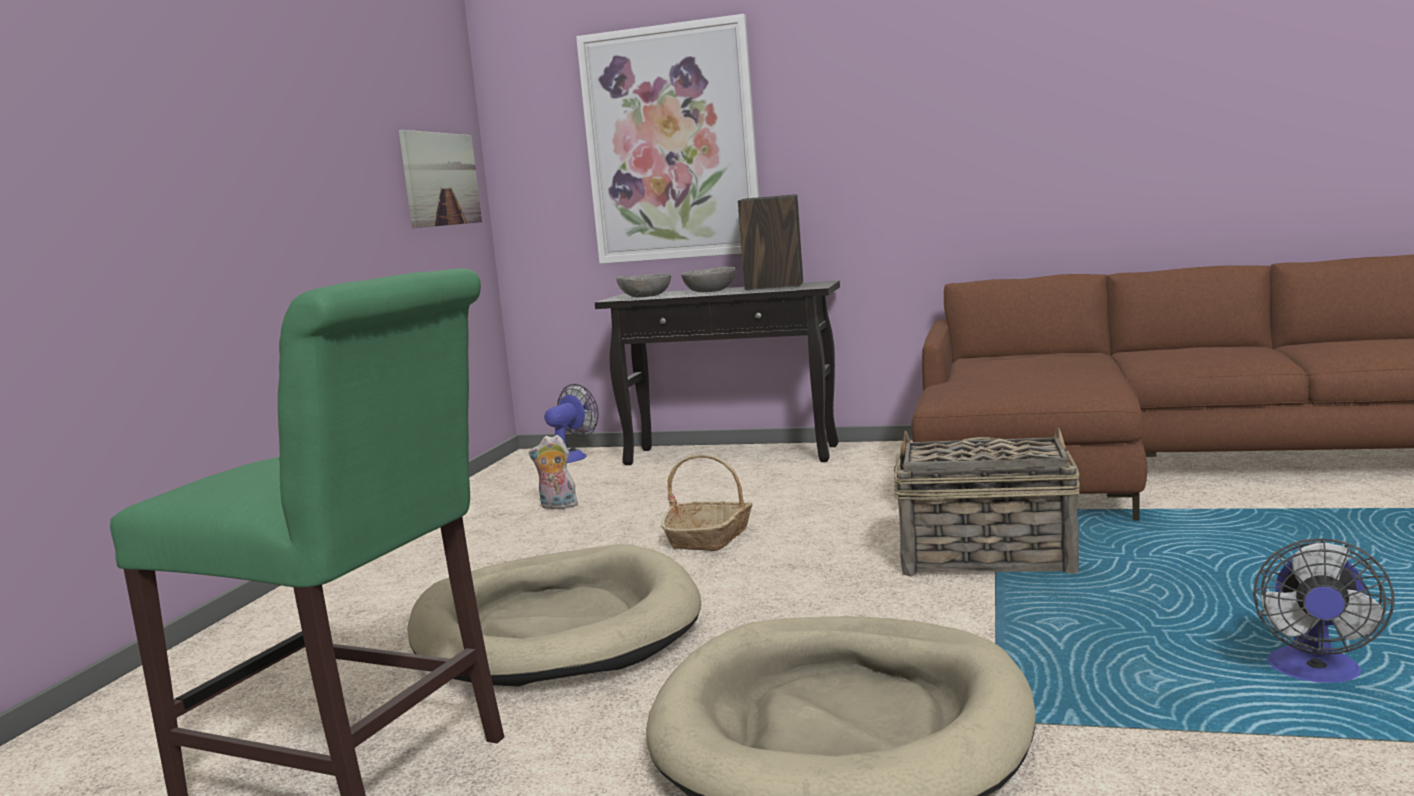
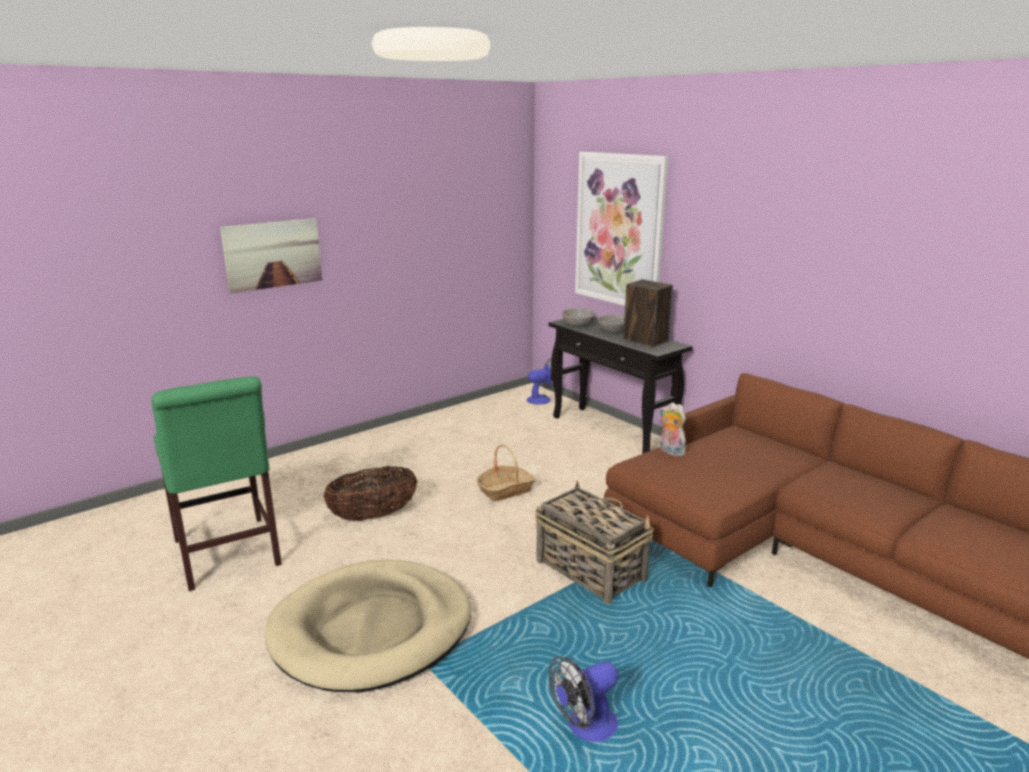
camera: 35 degrees right, 10 degrees up
(441, 179) = (488, 231): picture -> picture (273, 254)
(556, 627) = (373, 516): beige dog bed -> basket
(557, 507) = (482, 436): plush toy -> plush toy (670, 452)

